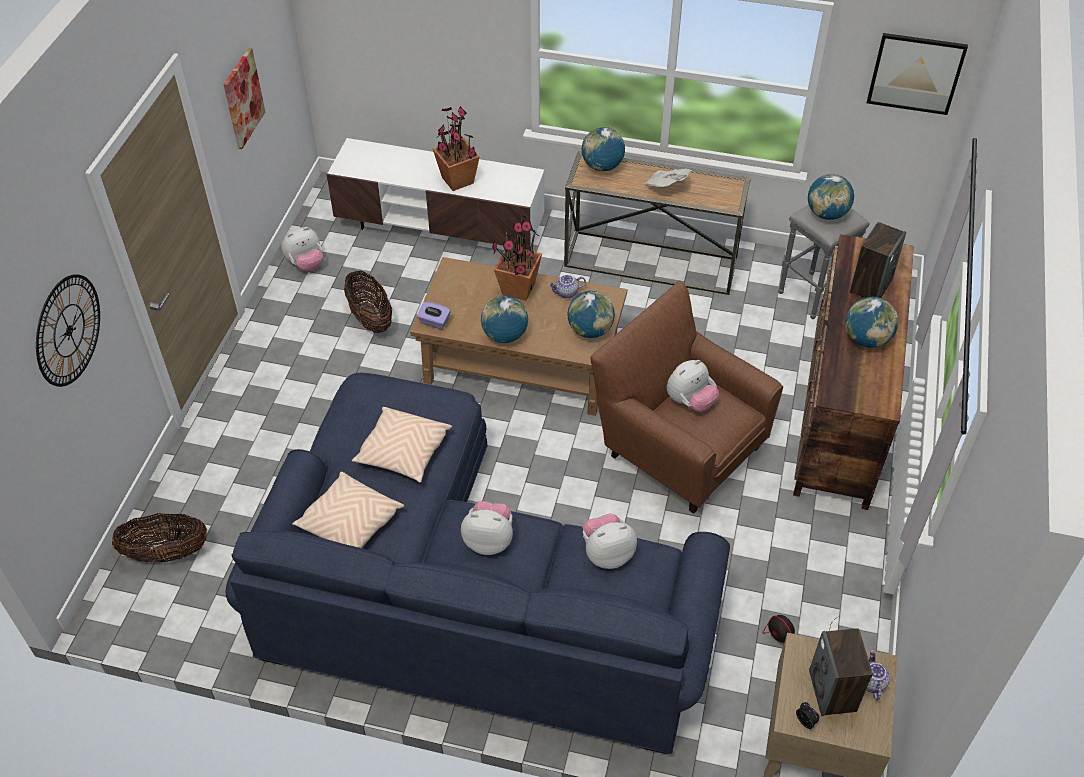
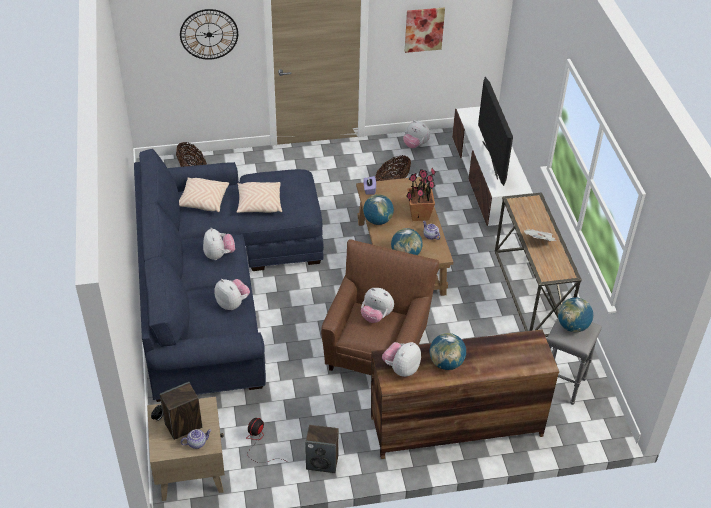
camera: 65 degrees right, 5 degrees down
(457, 180) = (491, 160): potted plant -> television
(602, 166) = (535, 207): globe -> none
(861, 386) = (401, 369): none -> plush toy
(870, 286) = (500, 355): speaker -> speaker (322, 462)
(915, 73) = (660, 281): picture -> none

